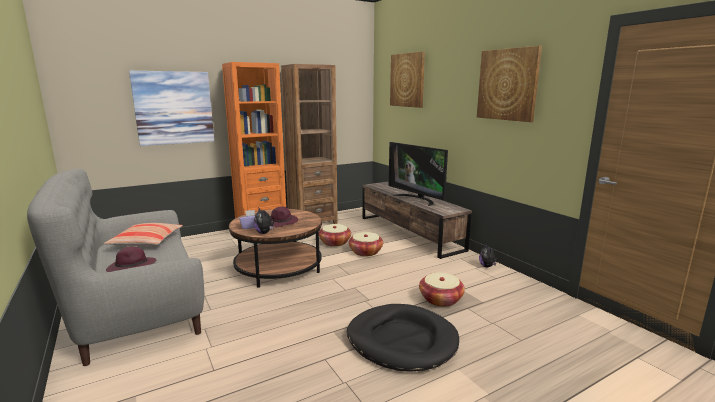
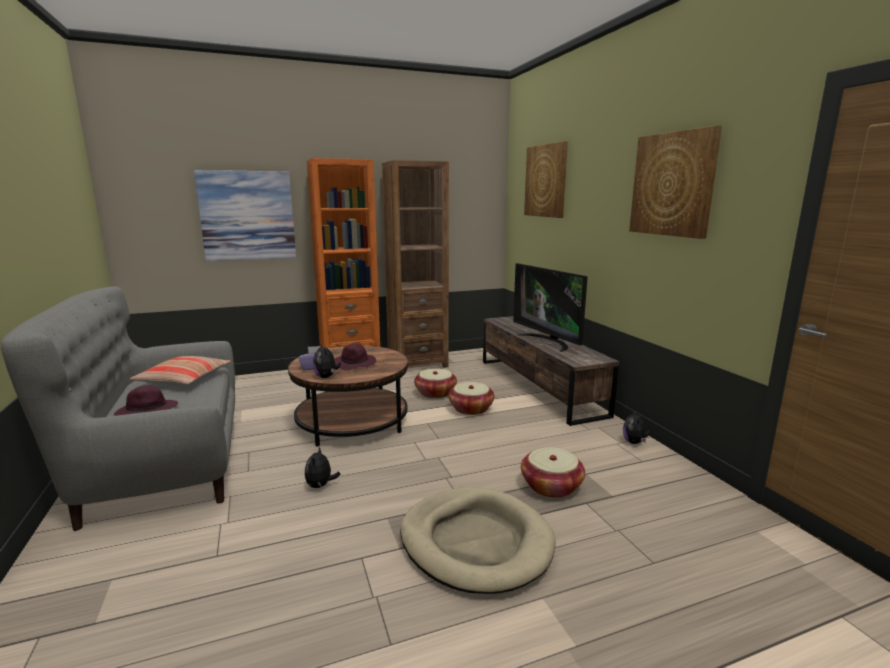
camera: 10 degrees right, 0 degrees up
(273, 314) = (320, 485): none -> plush toy
(401, 340) = (475, 542): black dog bed -> beige dog bed

